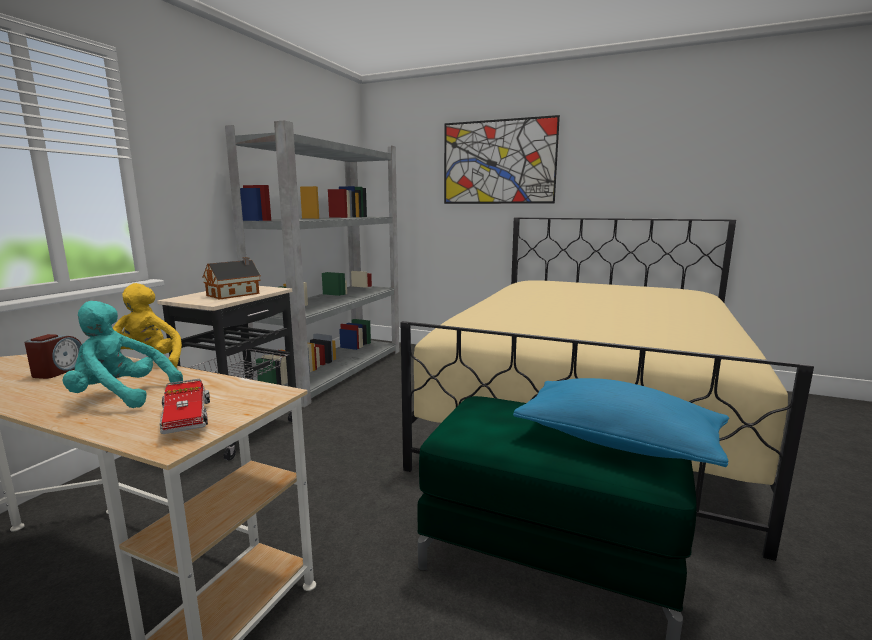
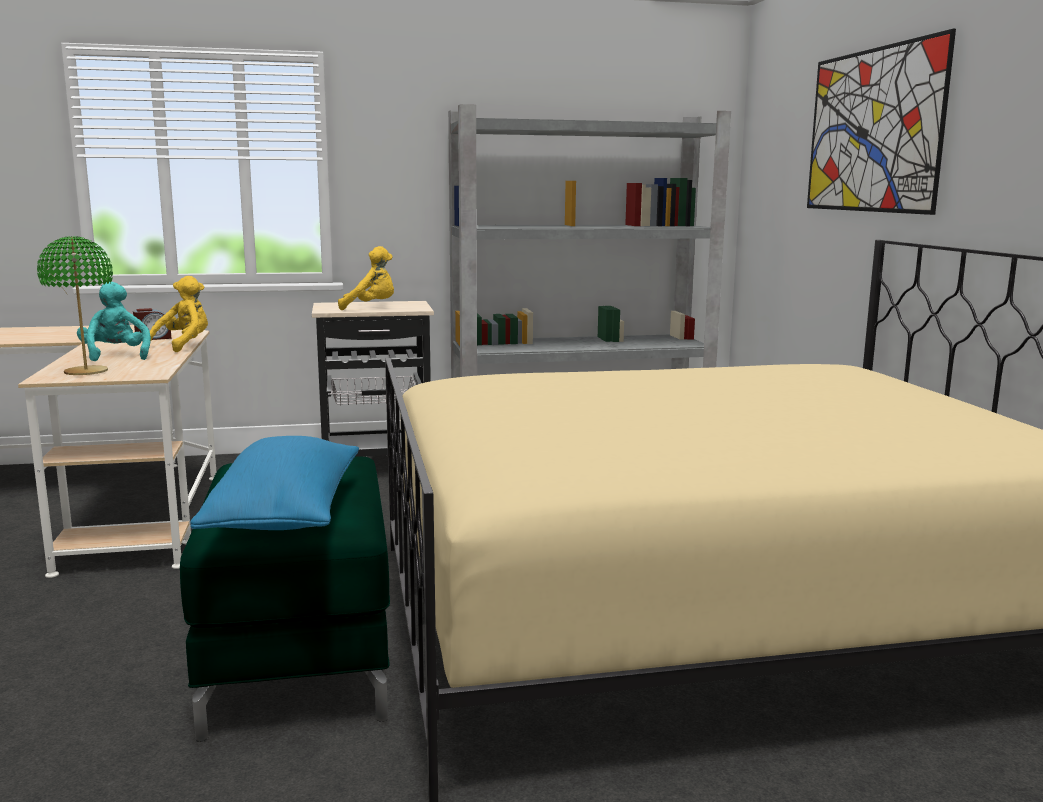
camera: 55 degrees right, 0 degrees up
(186, 419) = (87, 372): toy truck -> green table lamp
(235, 294) = (370, 307): toy house -> yellow plush toy

